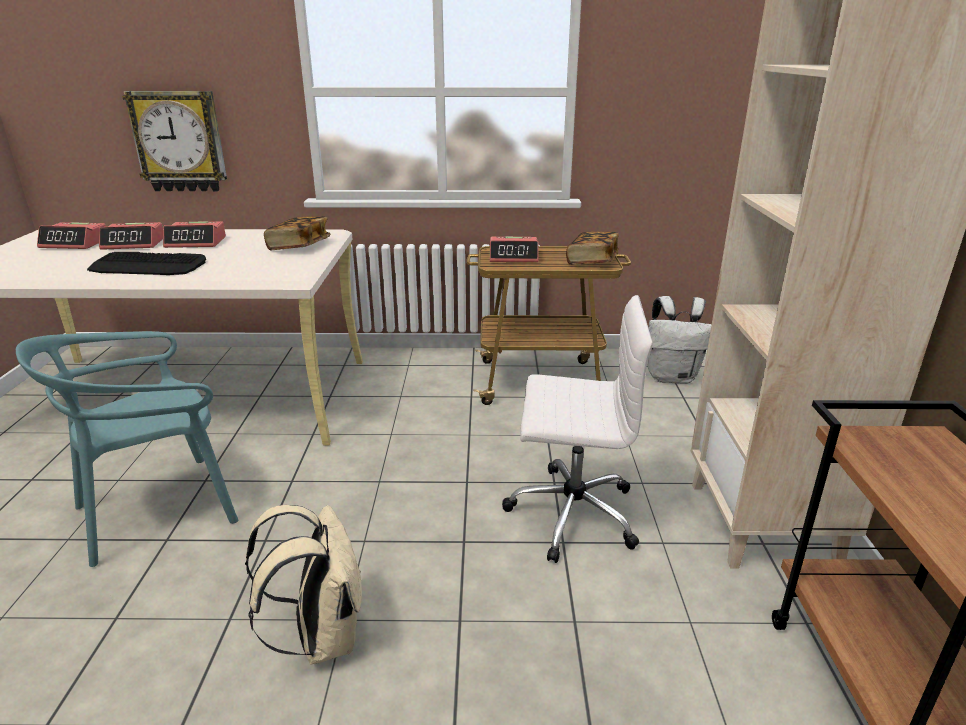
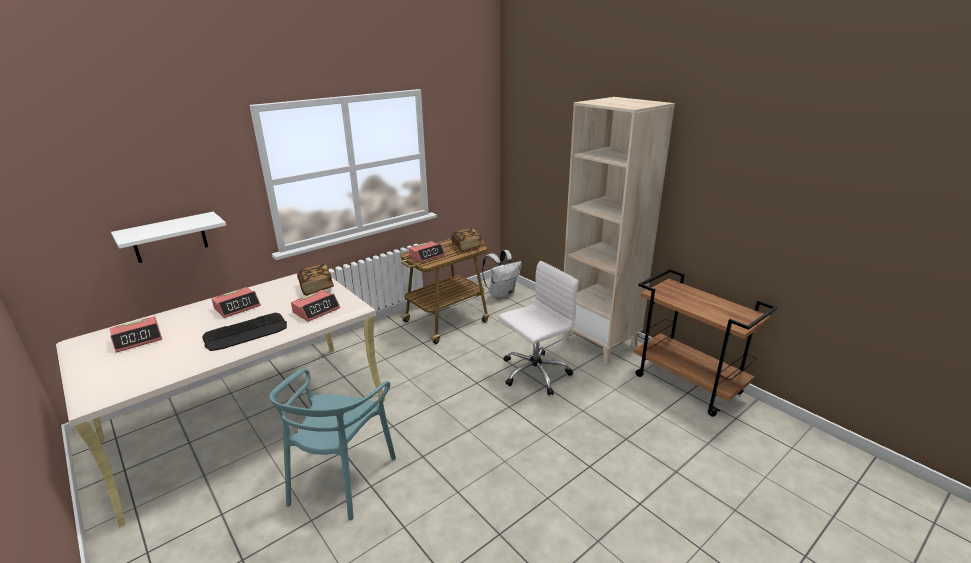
camera: 40 degrees left, 0 degrees up
(134, 244) = (190, 323): alarm clock -> alarm clock (316, 310)
(179, 142) = (169, 237): wall clock -> white shelf
(321, 636) = (505, 472): beige backpack -> none

